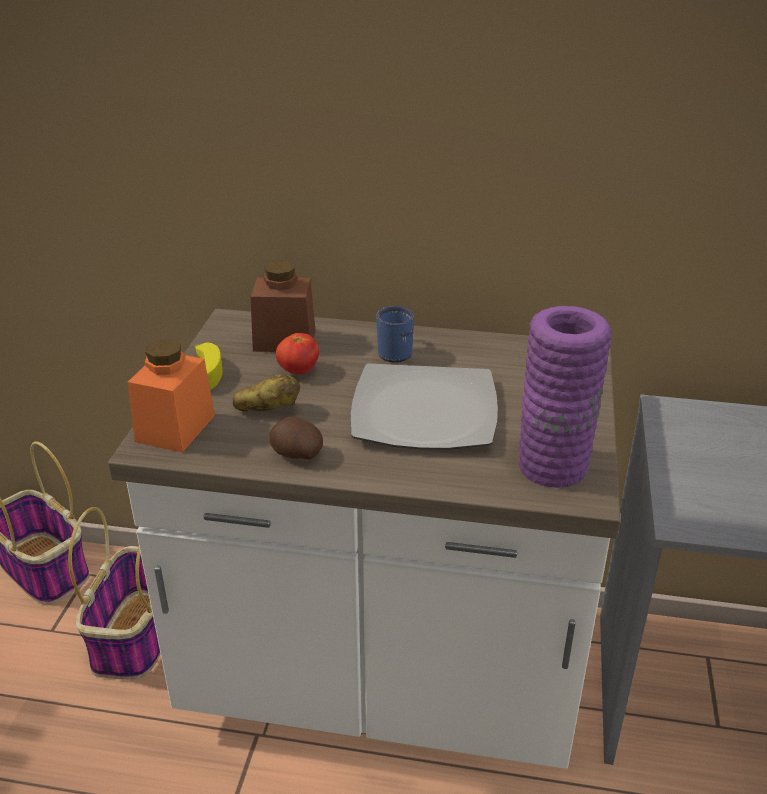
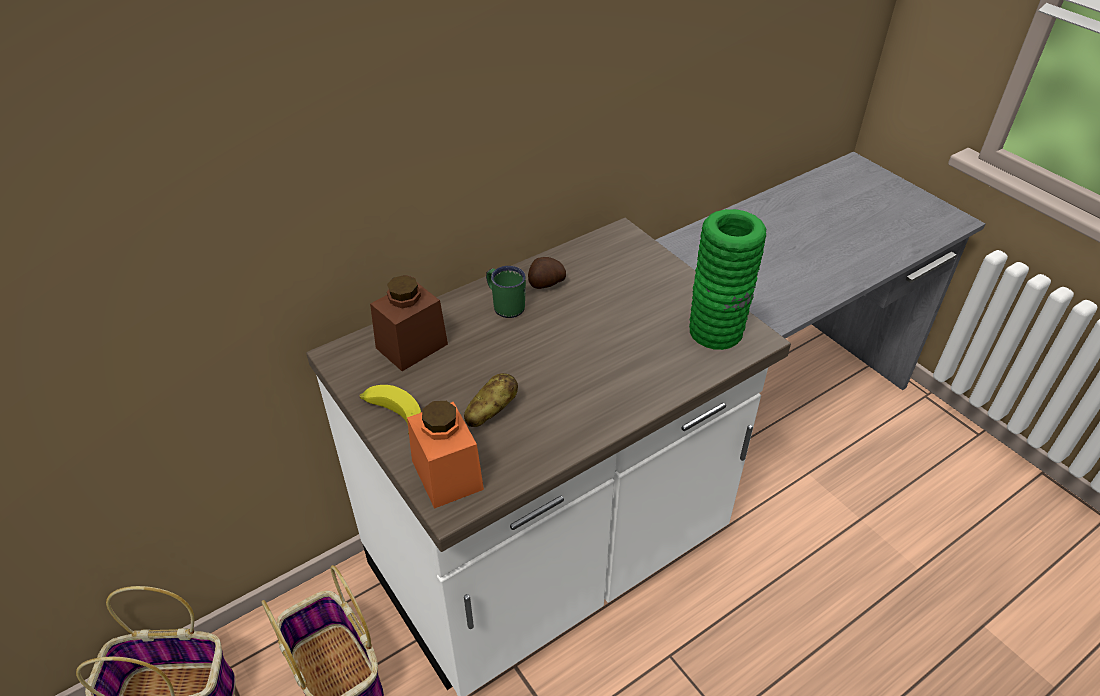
camera: 45 degrees left, 10 degrees up
(296, 455) = (563, 432): potato -> potato (546, 284)
(298, 371) = (463, 366): tomato -> none
(395, 350) = (505, 305): blue mug -> green mug
(426, 411) = (593, 341): plate -> none
(552, 466) = (715, 331): purple vase -> green vase

